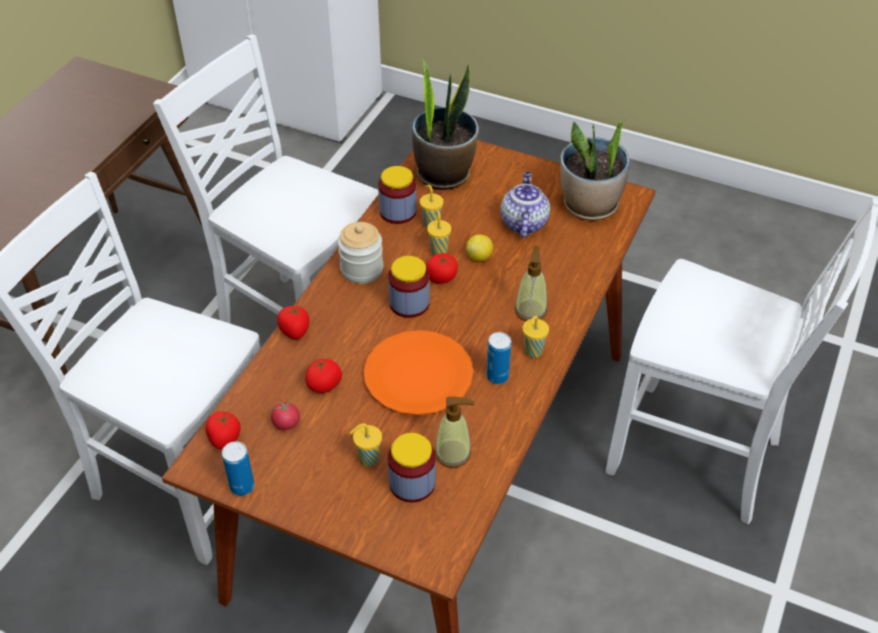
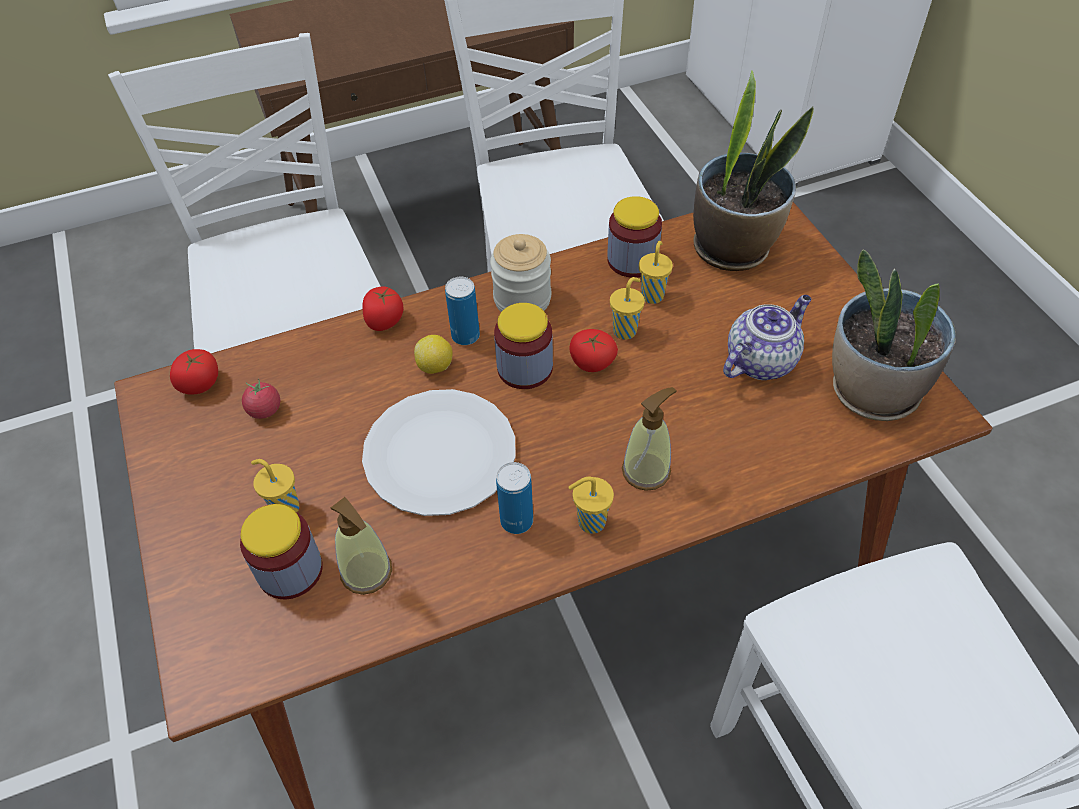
camera: 45 degrees right, 5 degrees up
(242, 486) = (156, 443): can -> can (465, 336)
(324, 385) = (343, 396): tomato -> none
(418, 374) = (440, 453): orange plate -> white plate
(479, 257) = (661, 367): lemon -> lemon (435, 366)

